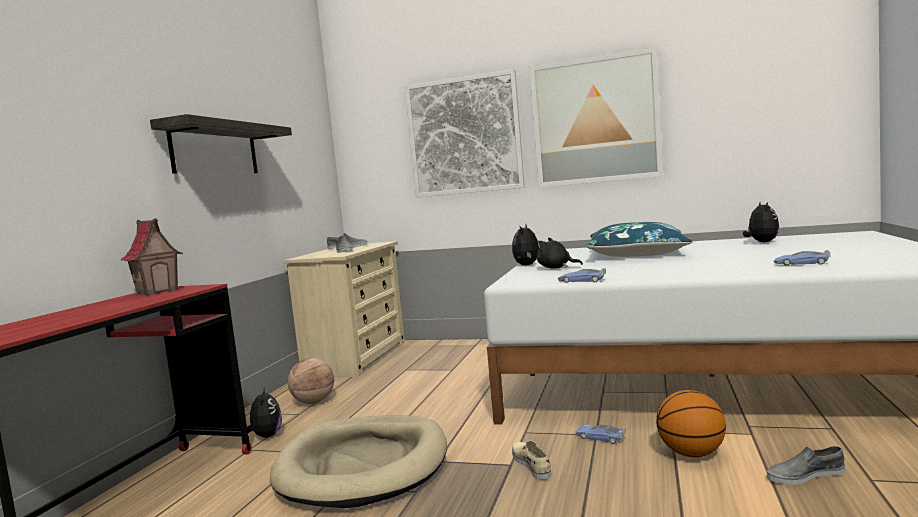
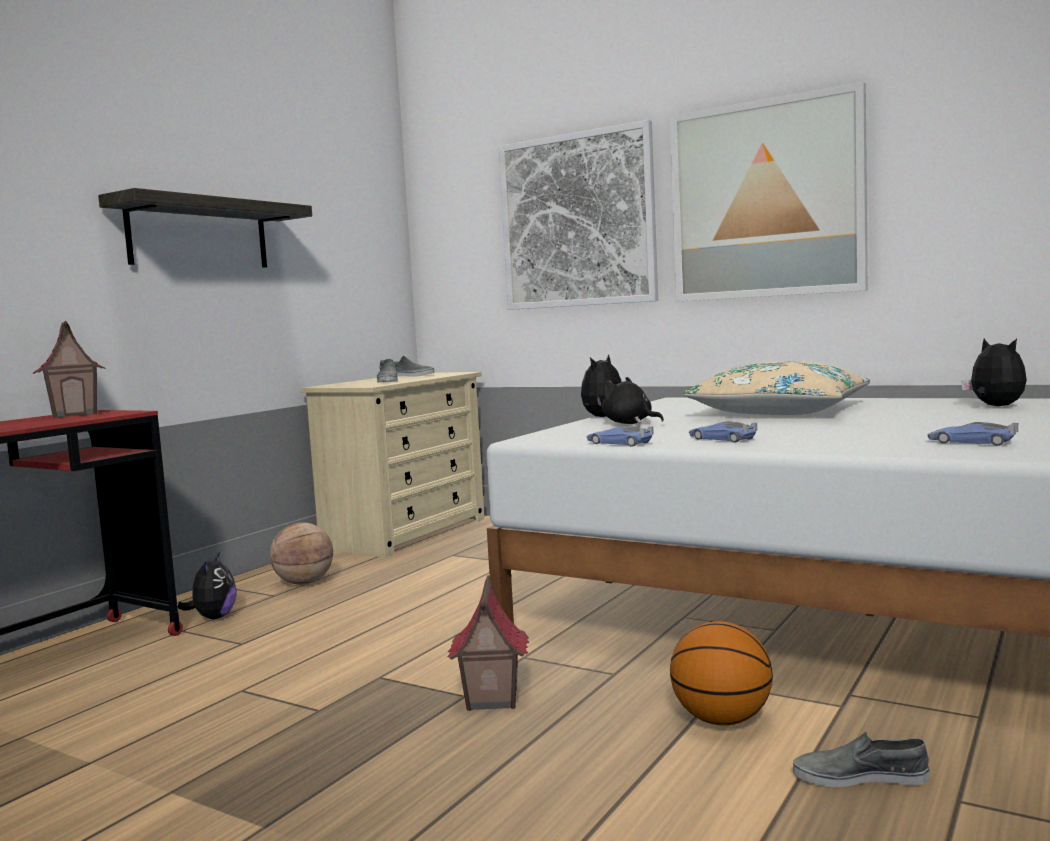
camera: 15 degrees right, 0 degrees up
(363, 465) = (288, 669): beige dog bed -> none
(532, 464) = (491, 699): beige shoe -> toy house
(600, 437) = (616, 678): toy car -> toy car (722, 439)
(637, 253) = (779, 411): blue pillow -> beige pillow
(761, 242) = (995, 406): plush toy -> plush toy turned 45 degrees counterclockwise

